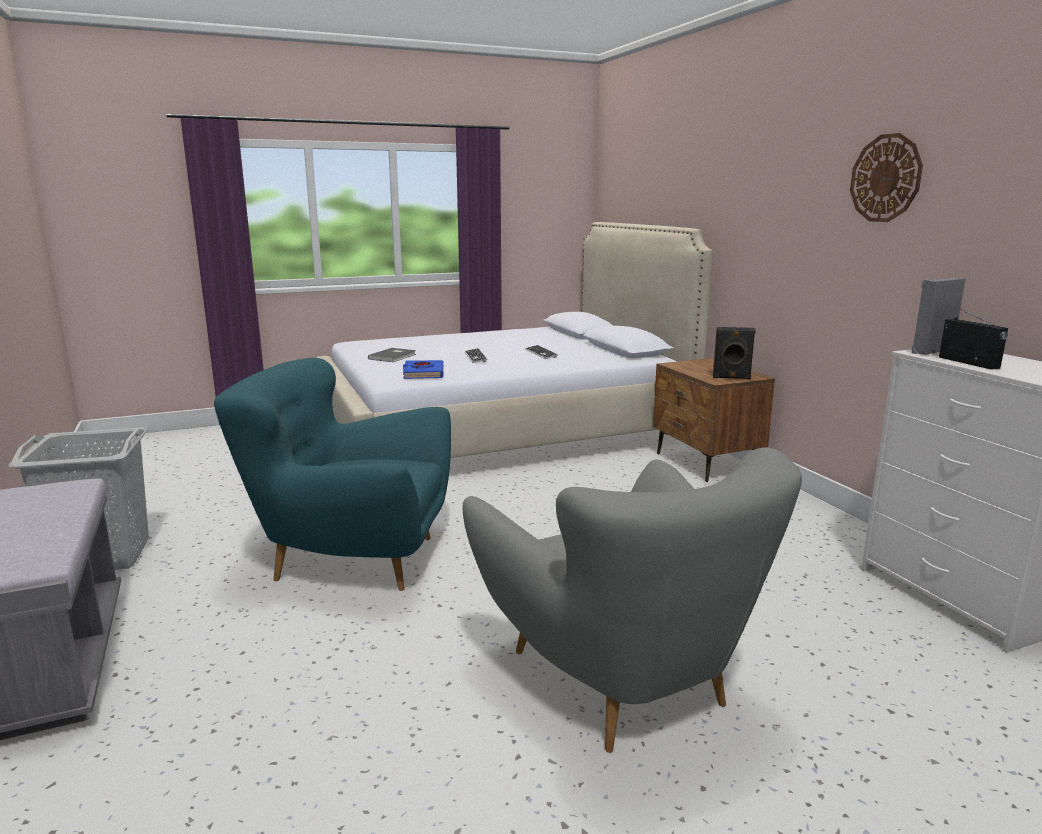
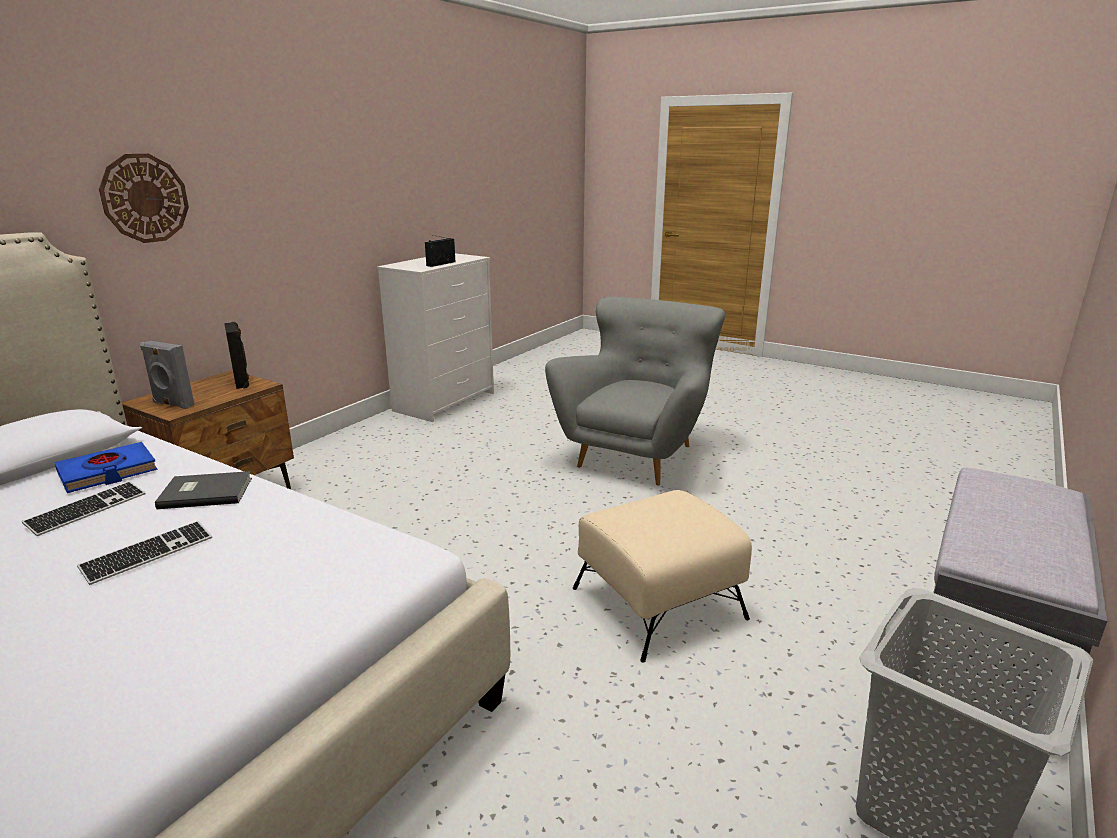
camera: 125 degrees left, 5 degrees up
(351, 558) = (656, 603): turquoise armchair -> beige ottoman
(393, 356) = (169, 657): grey book -> grey book (205, 492)
(423, 373) = (329, 549): blue book -> blue book (108, 472)
(885, 178) = (287, 152): wall clock -> wall clock (145, 198)
(930, 351) = (412, 267): grey speaker -> grey speaker (172, 404)

